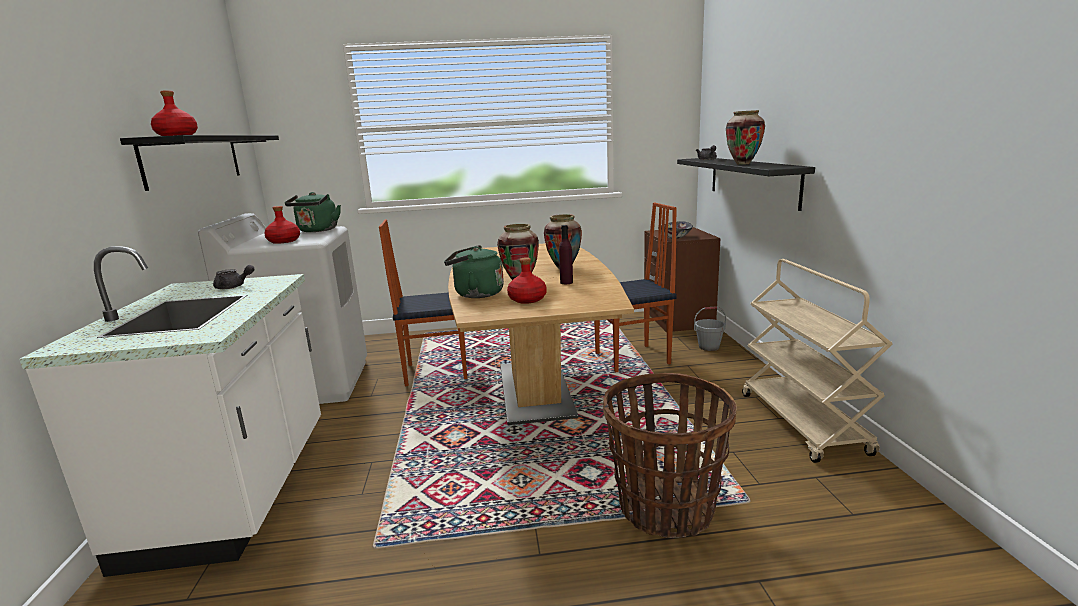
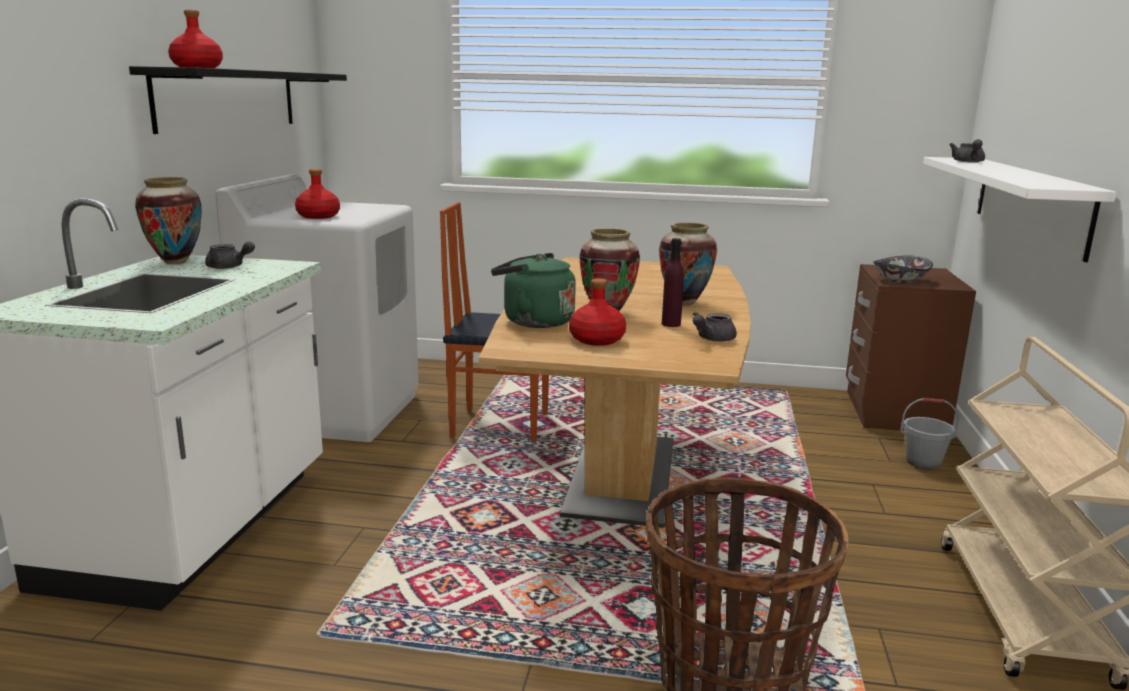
camera: 15 degrees right, 0 degrees up
(317, 230) = (370, 207): green kettle -> none
(599, 288) = (711, 339): none -> grey teapot
(633, 359) = (791, 458): chair -> none
(743, 164) = (1008, 174): vase -> vase (175, 262)
(751, 180) = (1030, 203): black shelf -> white shelf

